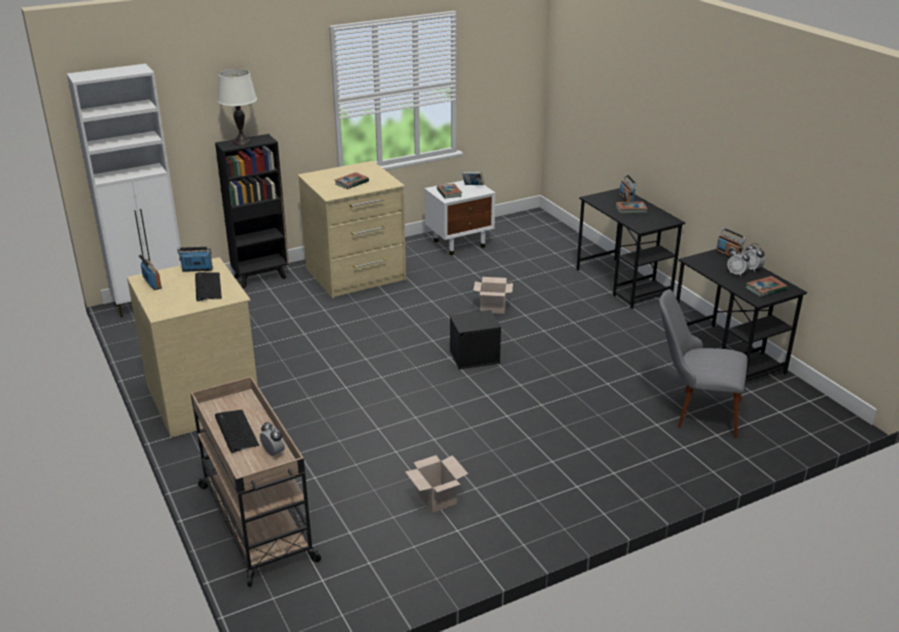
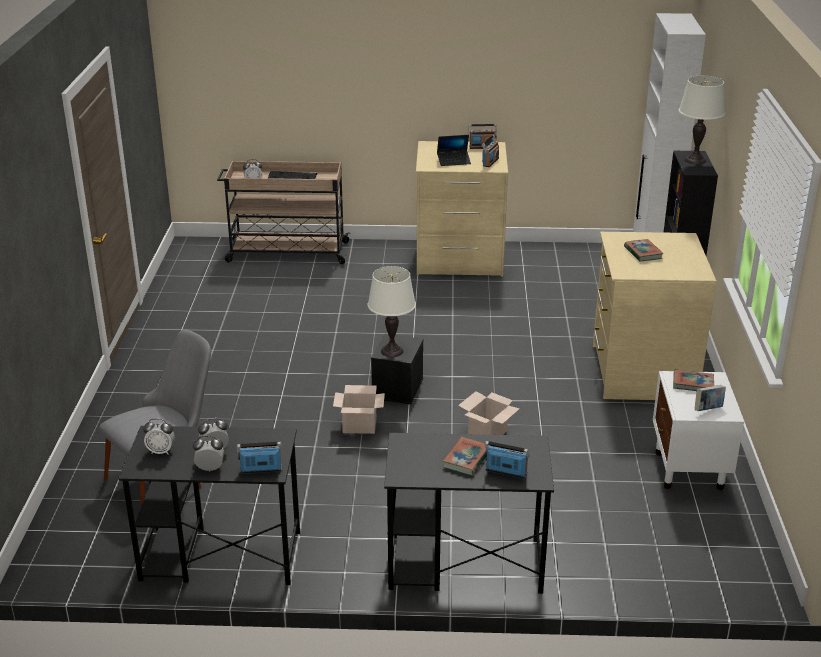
camera: 120 degrees right, 0 degrees up
(207, 287) = (453, 161): keyboard -> laptop
(435, 498) = (230, 312): cardboard box -> cardboard box (360, 425)
(483, 321) = (392, 351): none -> white table lamp
(765, 289) = (161, 451): book -> alarm clock

